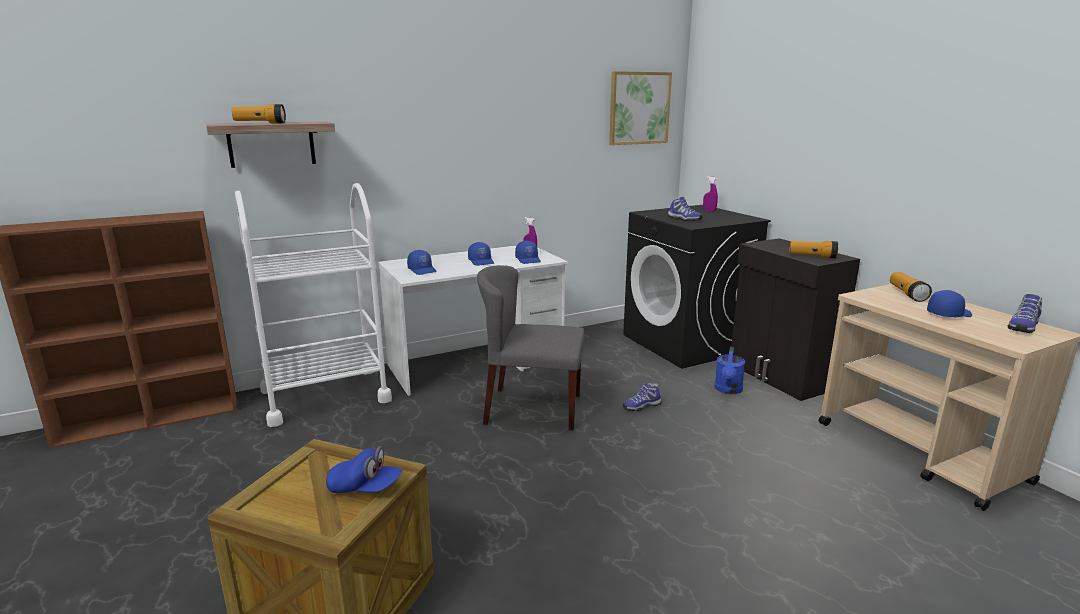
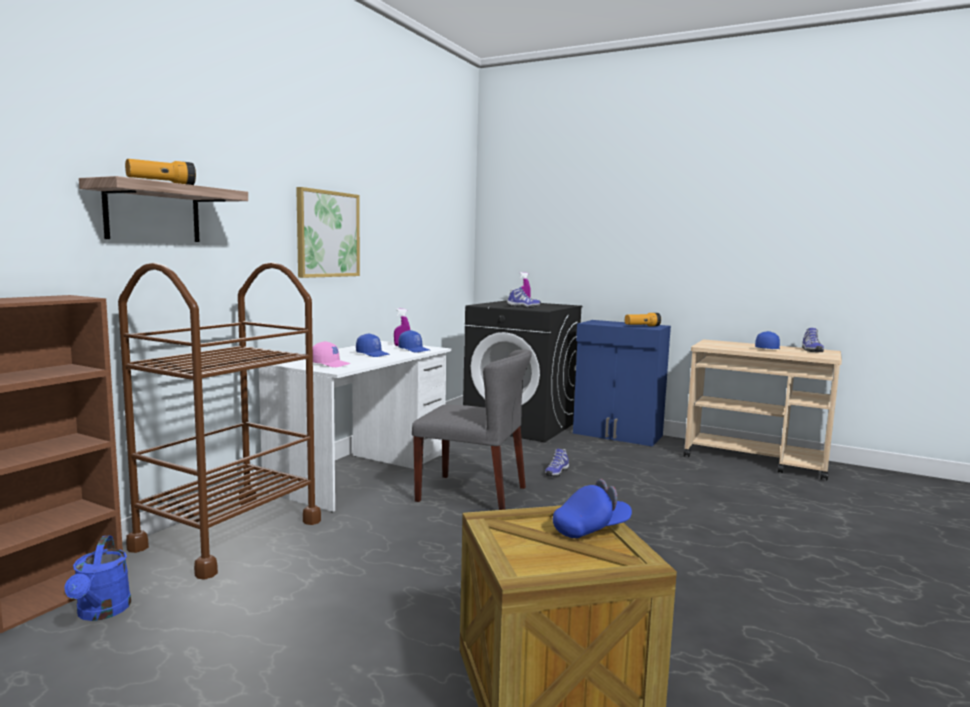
camera: 35 degrees left, 10 degrees down
(325, 395) = (229, 534): white cart -> brown cart
(422, 270) = (331, 364): blue cap -> pink cap
(532, 409) = (473, 494): grey chair -> grey chair turned 135 degrees counterclockwise
(639, 108) = (450, 212): picture -> picture (327, 234)
(728, 390) = (598, 449): blue watering can -> blue watering can (101, 612)
(780, 377) = (617, 435): black cabinet -> blue cabinet
(907, 294) = (724, 343): flashlight -> none

